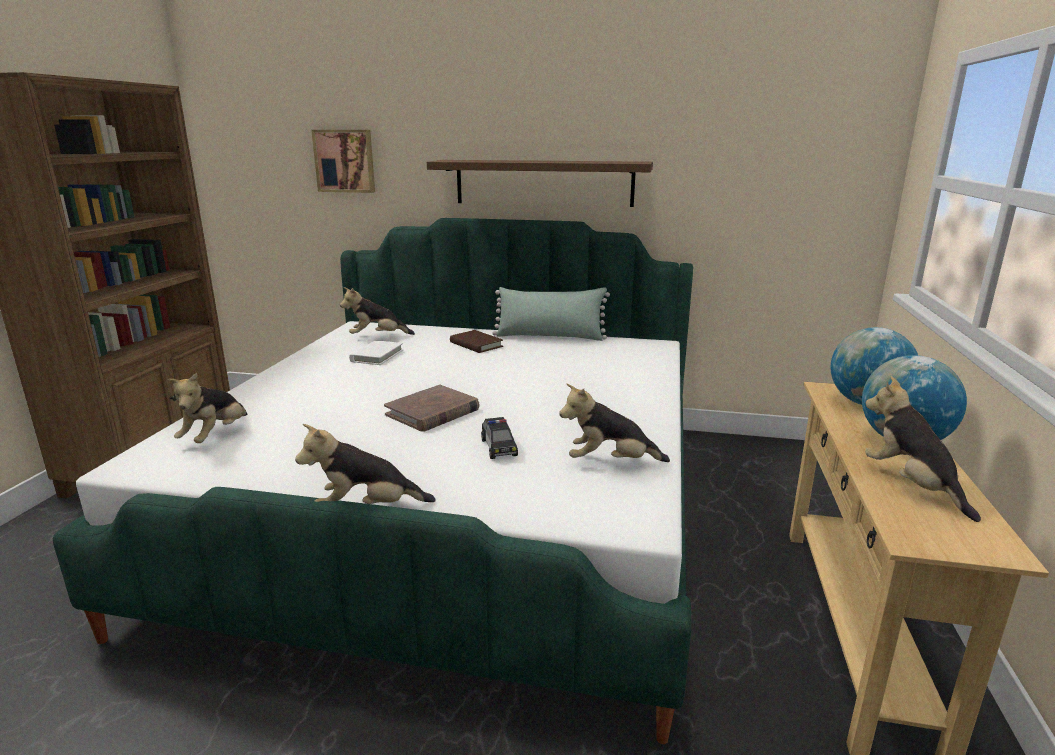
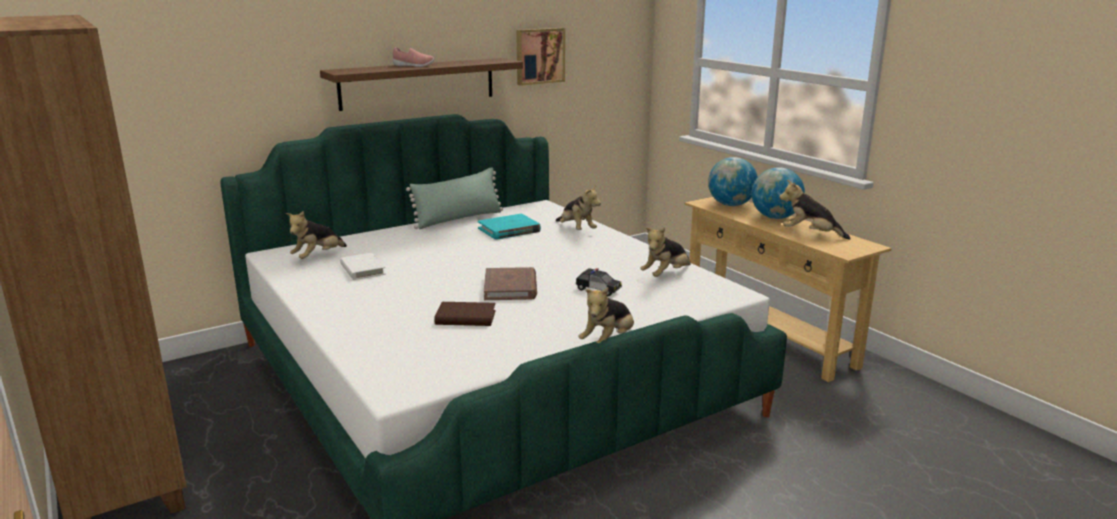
camera: 45 degrees left, 0 degrees up
(215, 436) = (402, 355): plush toy -> plush toy (576, 229)
(345, 161) = (207, 80): picture -> picture (539, 56)
(476, 344) = (419, 239): brown book -> brown book (465, 318)
(524, 161) = (413, 66): none -> pink shoe
(568, 359) = (509, 230): none -> turquoise book

